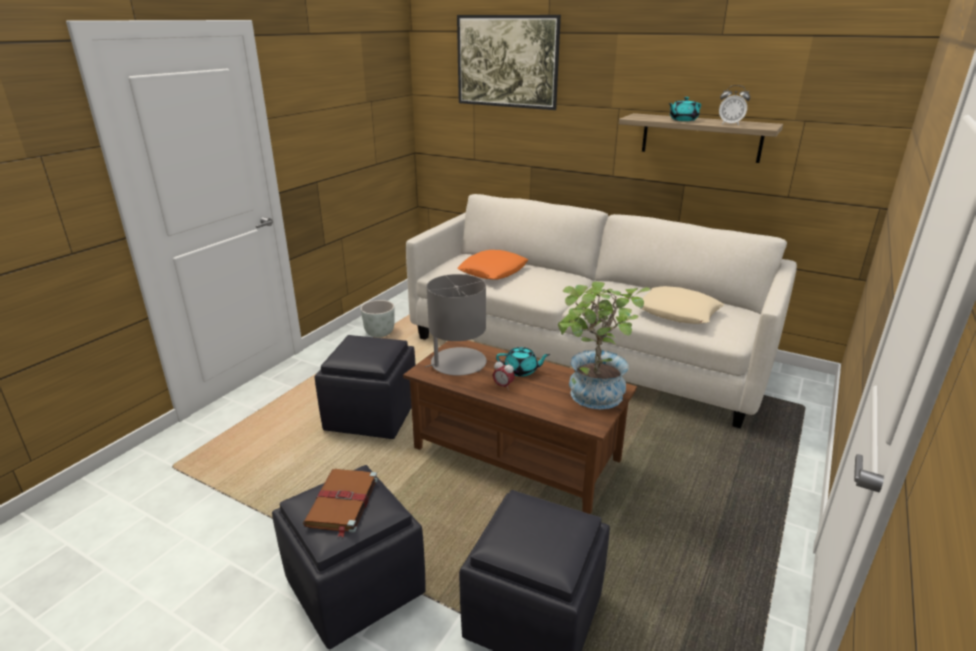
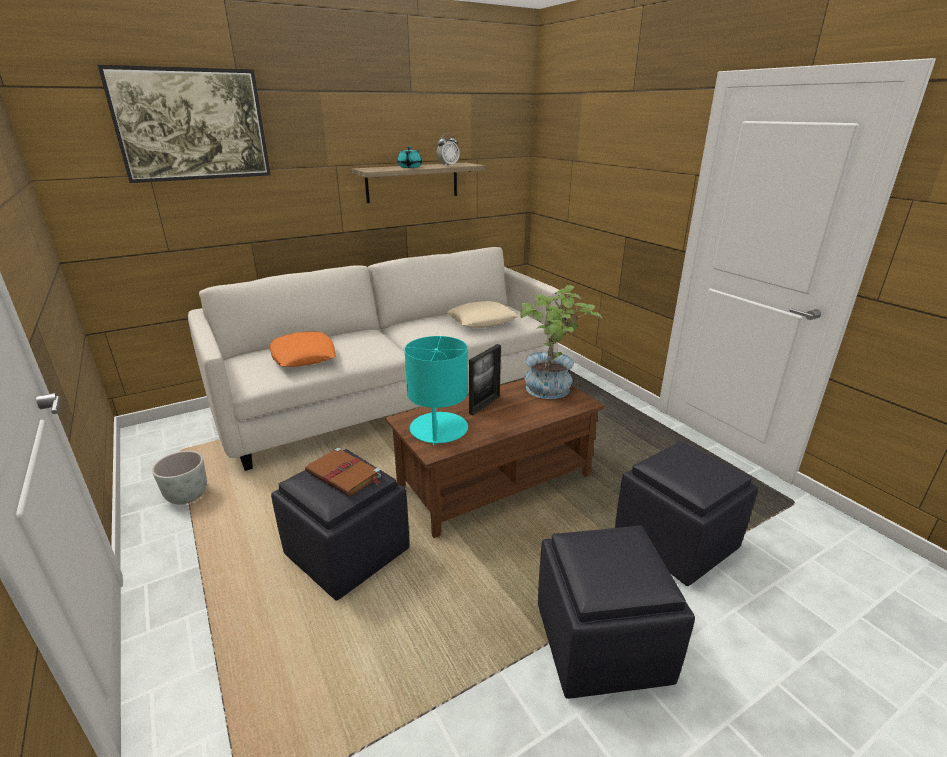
camera: 60 degrees left, 0 degrees up
(342, 503) = (615, 560): brown book -> brown book (344, 474)
(457, 363) = (438, 429): grey table lamp -> turquoise table lamp
(503, 386) = (500, 420): alarm clock -> none
(521, 371) = (484, 405): turquoise teapot -> picture frame

